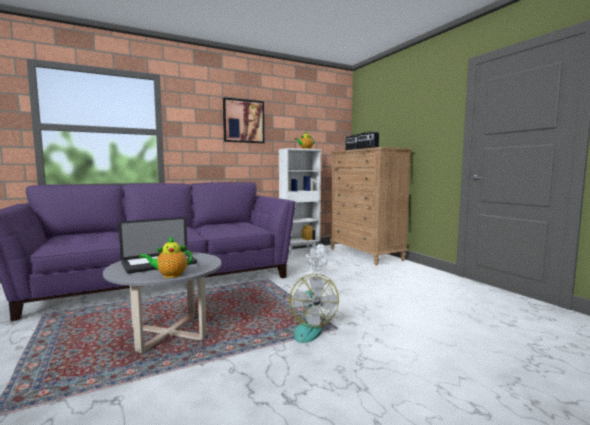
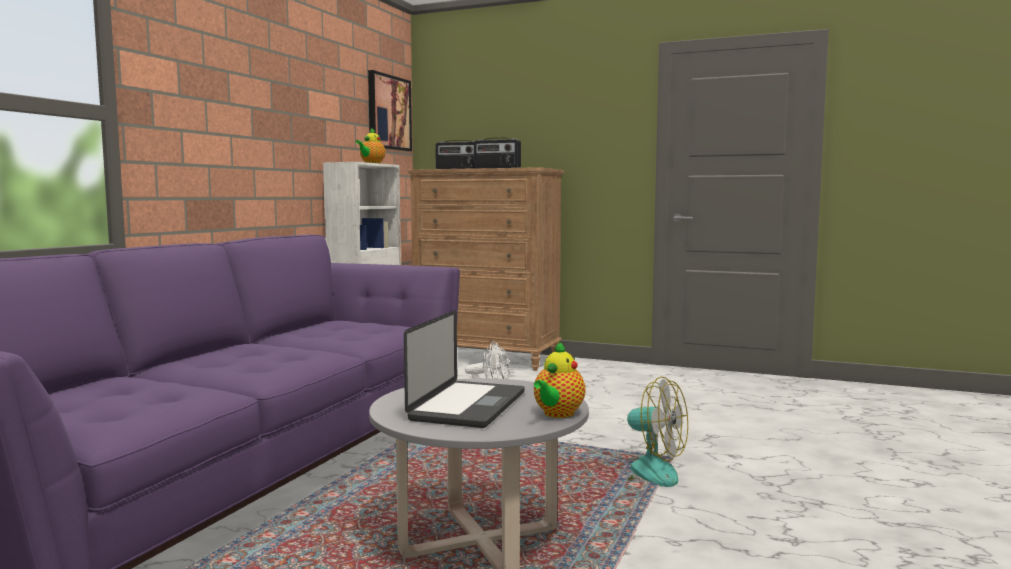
camera: 40 degrees left, 0 degrees up
(243, 121) = (264, 98): picture -> picture (388, 112)

